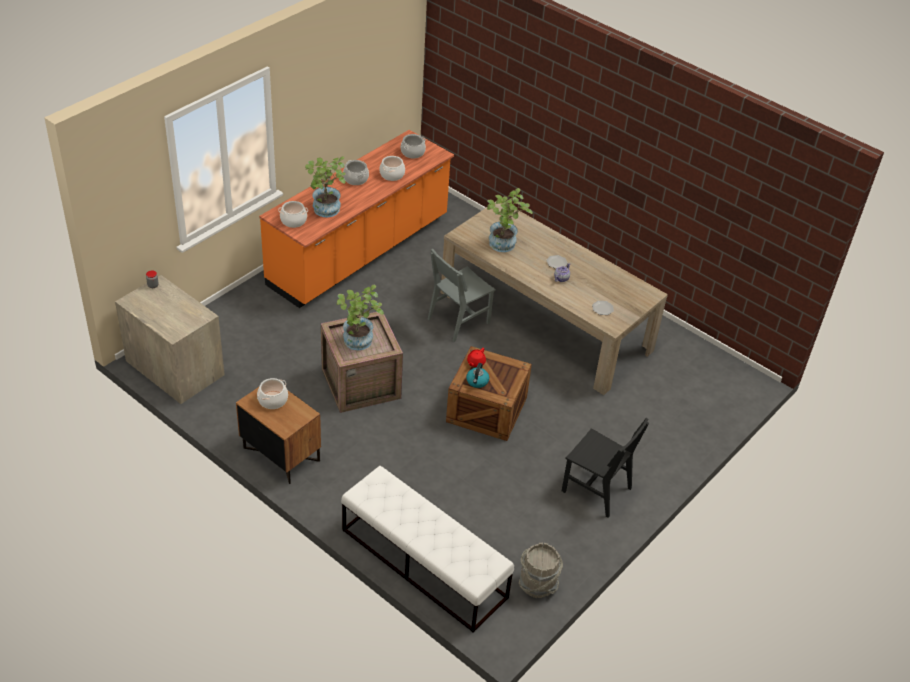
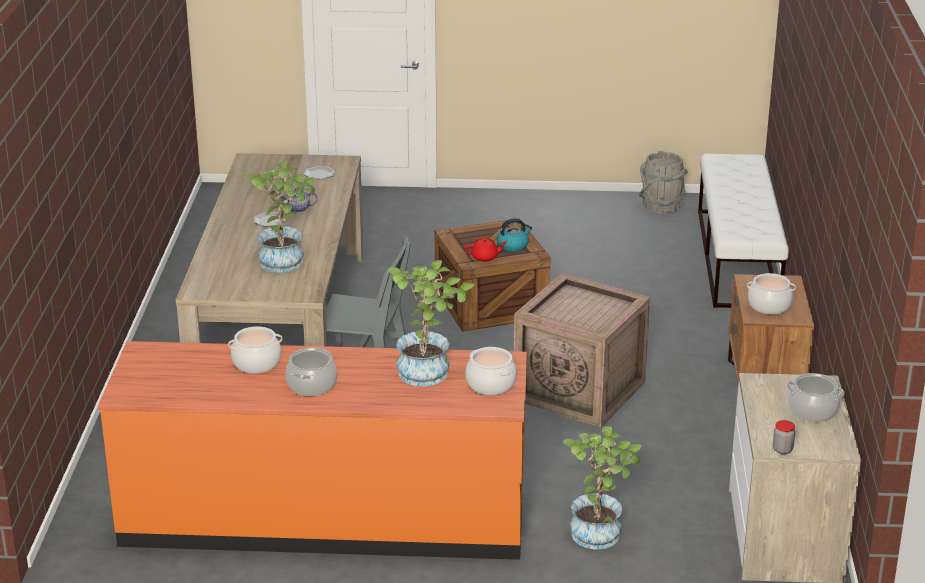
camera: 125 degrees left, 15 degrees down
(358, 343) = (591, 308): potted plant -> potted plant (600, 531)
(412, 152) = (168, 373): cooking pot -> cooking pot (812, 411)
(596, 490) = (506, 216): black chair -> none

